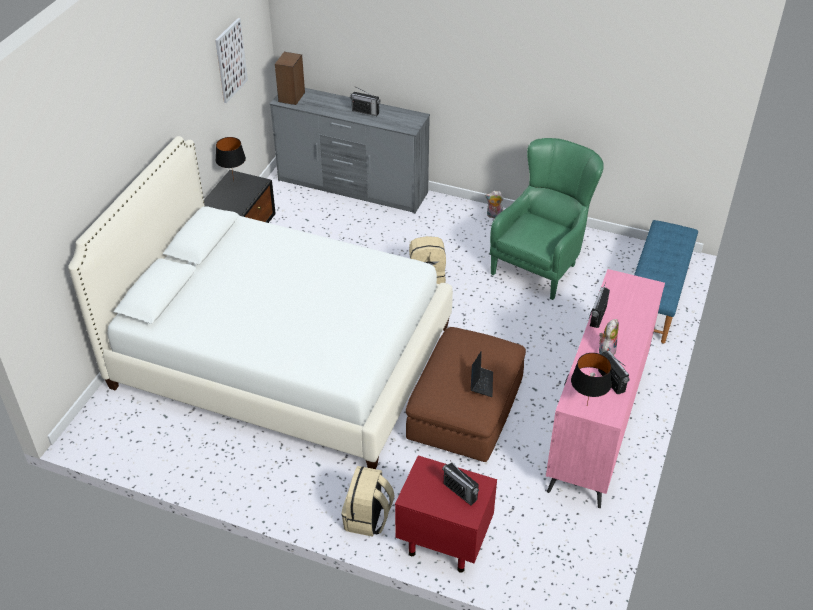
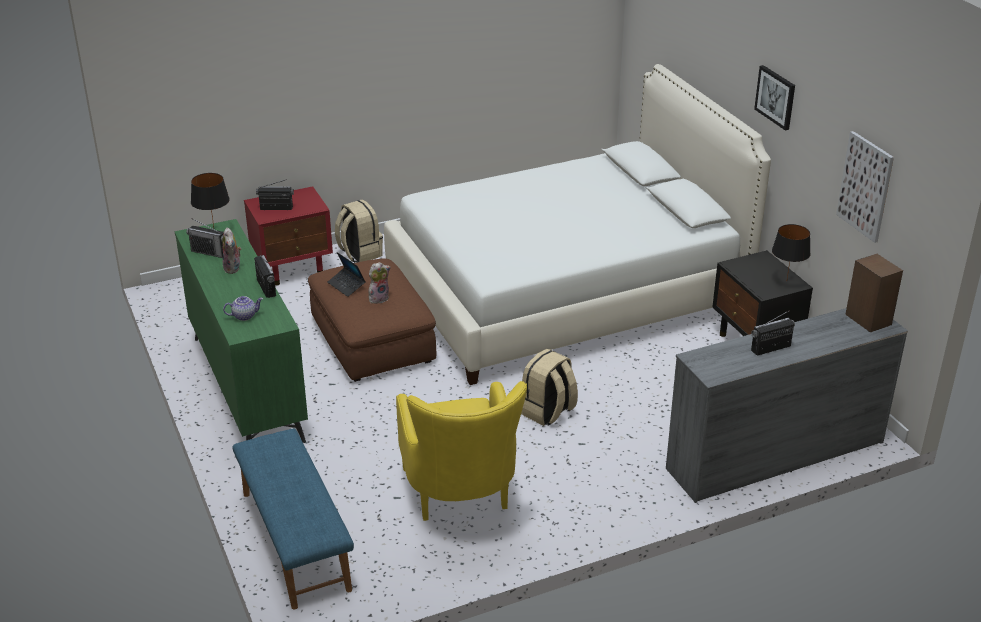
camera: 135 degrees right, 10 degrees down
(165, 102) = (776, 97): none -> picture
(494, 216) = (584, 523): plush toy -> plush toy (379, 298)
(541, 263) = (461, 500): green armchair -> yellow armchair
(596, 426) = (248, 387): pink dresser -> green dresser
(635, 300) = (244, 316): none -> teapot

